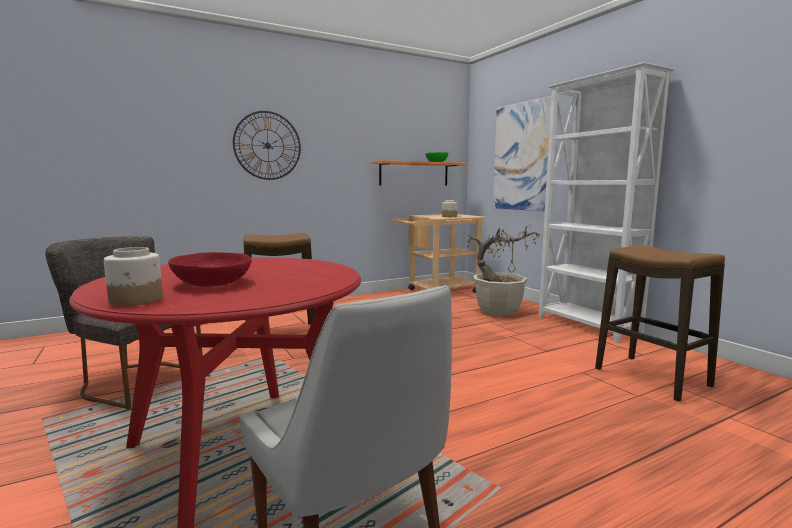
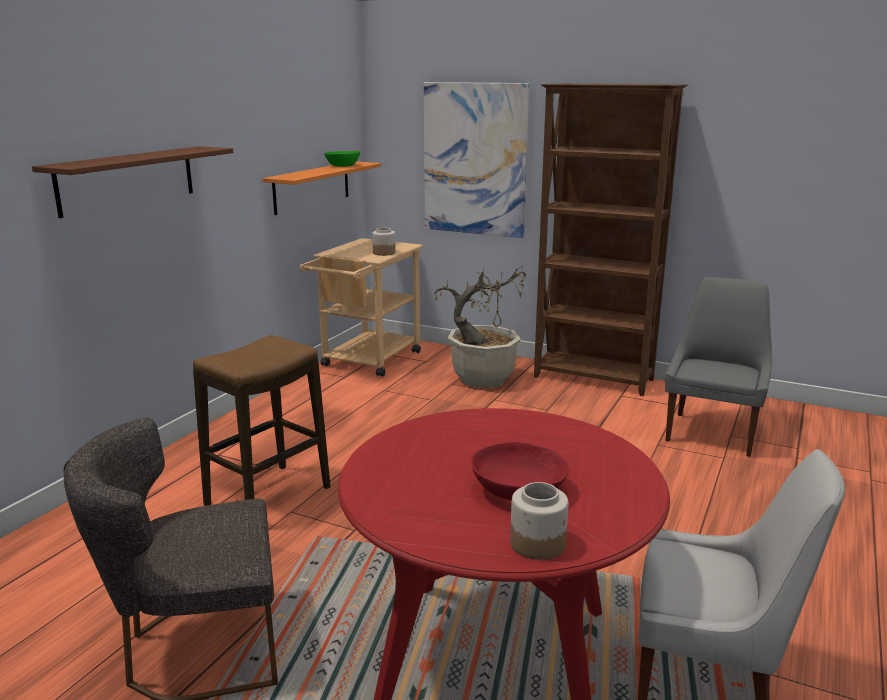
camera: 35 degrees left, 10 degrees up
(267, 145) = (127, 180): wall clock -> brown shelf
(587, 326) = (594, 379): white bookcase -> brown bookcase
(652, 377) = (712, 432): stool -> grey chair

